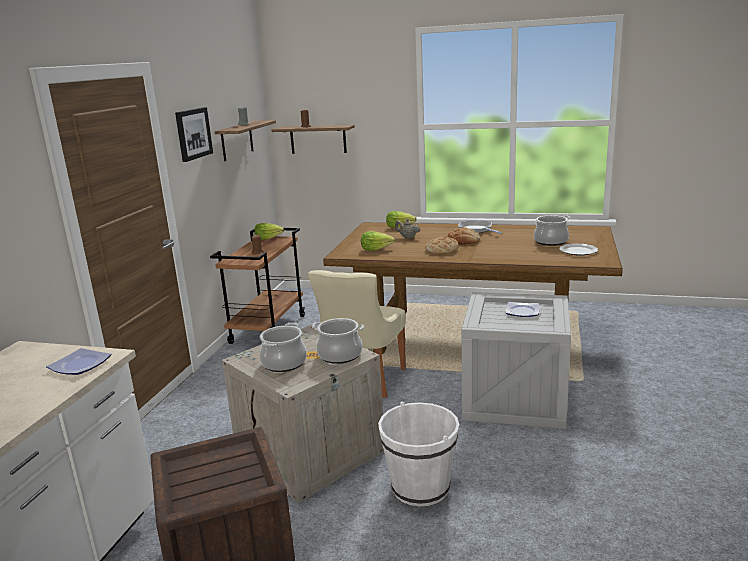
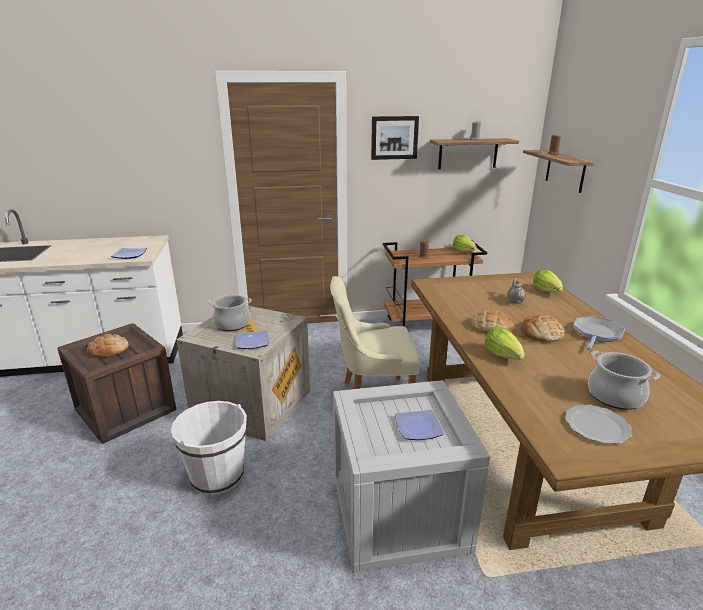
camera: 65 degrees right, 5 degrees up
(213, 476) = (109, 350): none -> bread
(339, 355) = (251, 342): cooking pot -> plate
(376, 249) = (459, 294): lettuce -> lettuce (503, 355)

